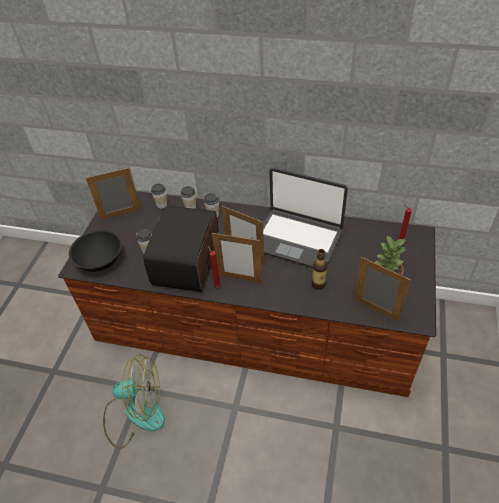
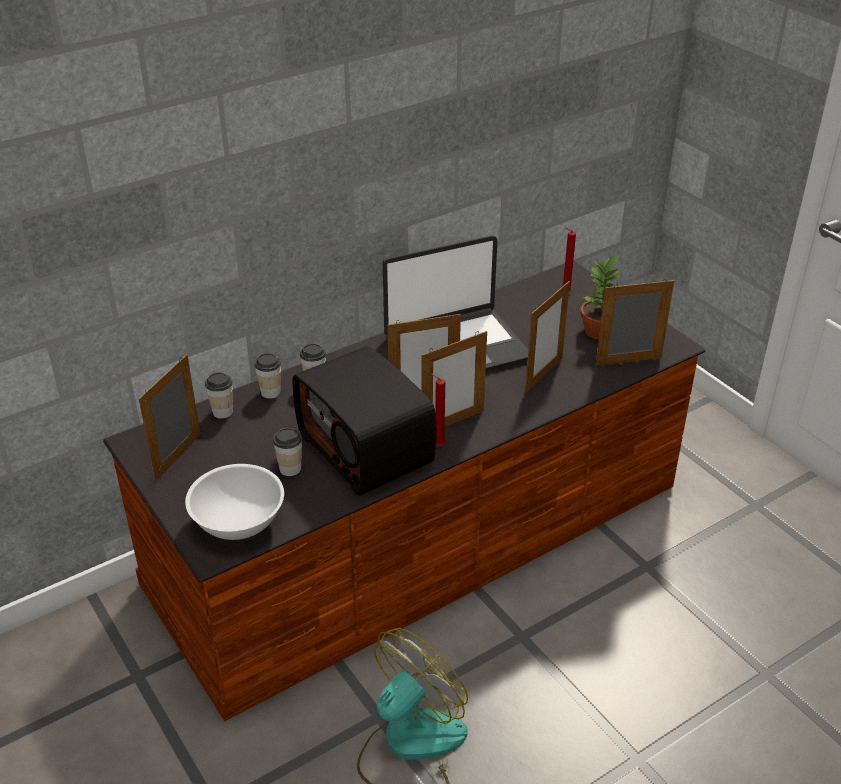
camera: 50 degrees left, 10 degrees down
(100, 261) = (239, 521): black bowl -> white bowl
(318, 284) = (544, 374): bottle -> picture frame

